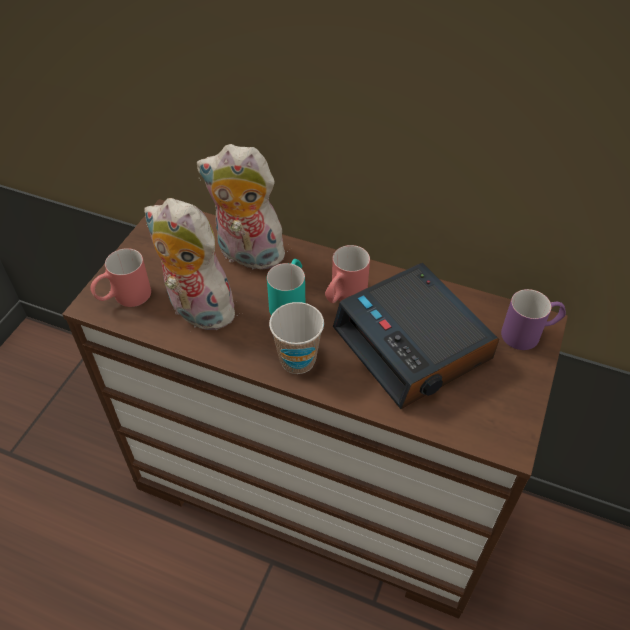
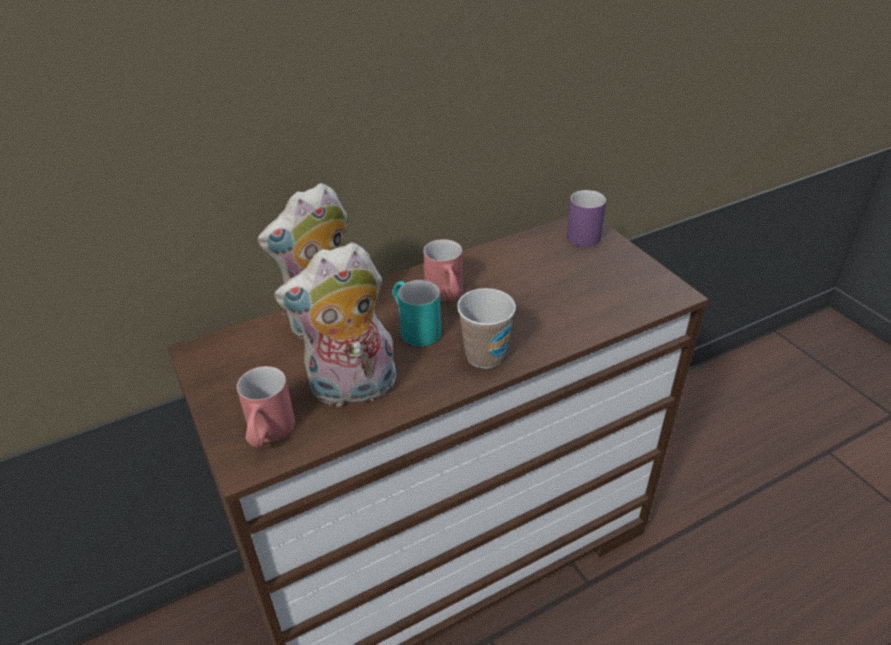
camera: 50 degrees left, 10 degrees down
(414, 345) = (538, 287): alarm clock -> none

